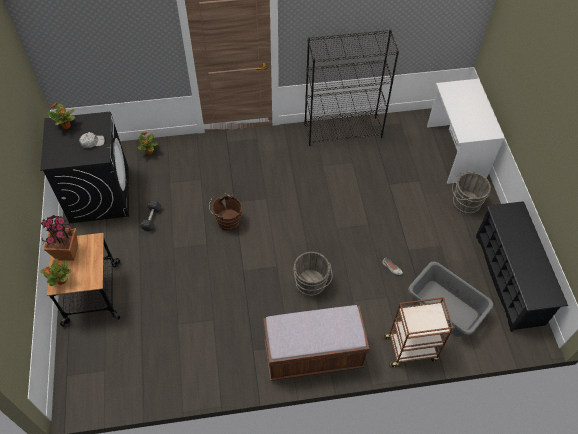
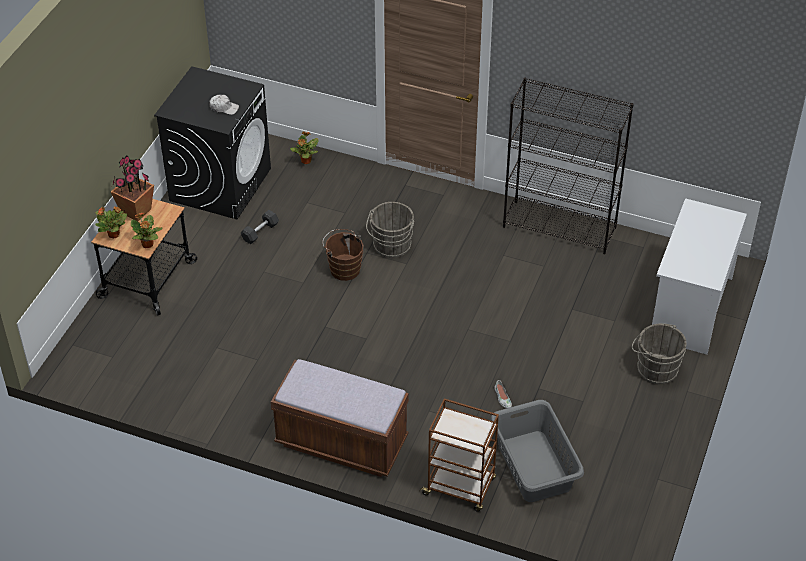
camera: 30 degrees right, 10 degrees down
(66, 126) = (208, 82): potted plant -> potted plant (147, 245)
(311, 284) = (392, 373): grey bucket -> grey bucket (391, 247)
(509, 279) = (643, 473): black shoe rack -> none

